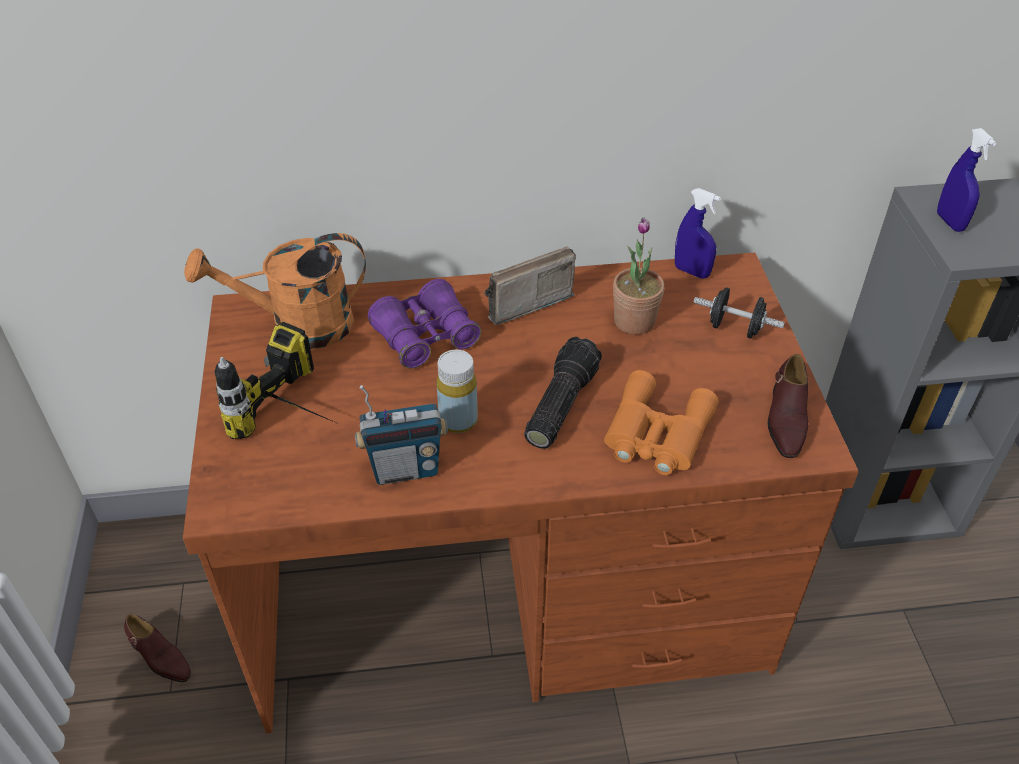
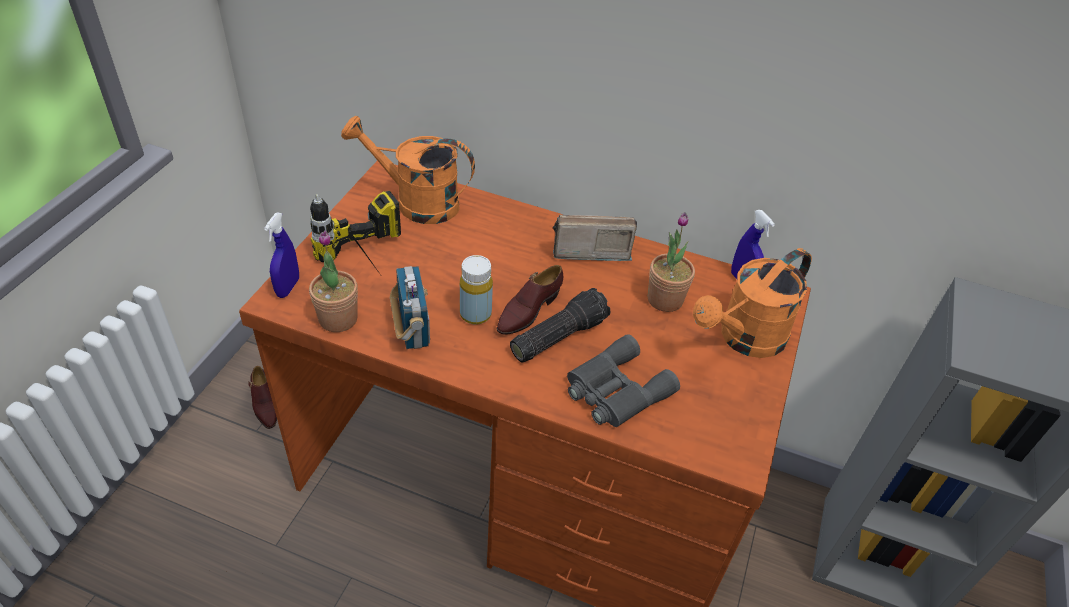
camera: 25 degrees right, 0 degrees up
(311, 493) = (338, 319): none -> potted plant
(405, 469) = (412, 331): radio -> radio turned 120 degrees counterclockwise
(425, 337) = (498, 246): purple binoculars -> none
(656, 434) = (615, 391): orange binoculars -> grey binoculars
(734, 328) = (744, 339): black dumbbell -> orange watering can
(785, 419) = (731, 427): brown shoe -> brown shoe (528, 310)
(950, 222) = (984, 326): blue spray bottle -> blue spray bottle (288, 287)

